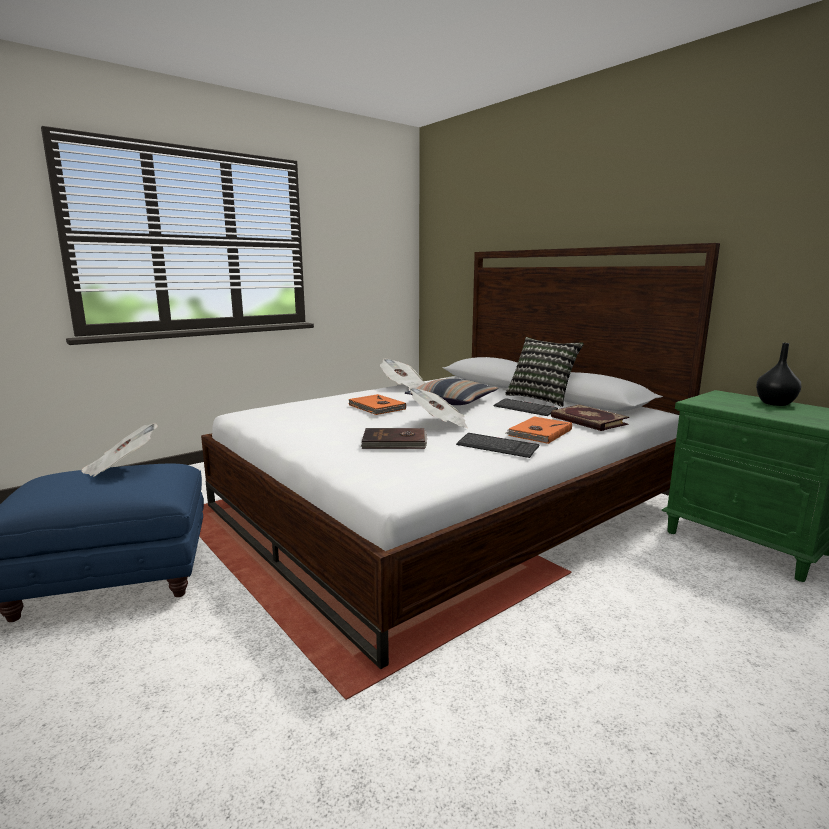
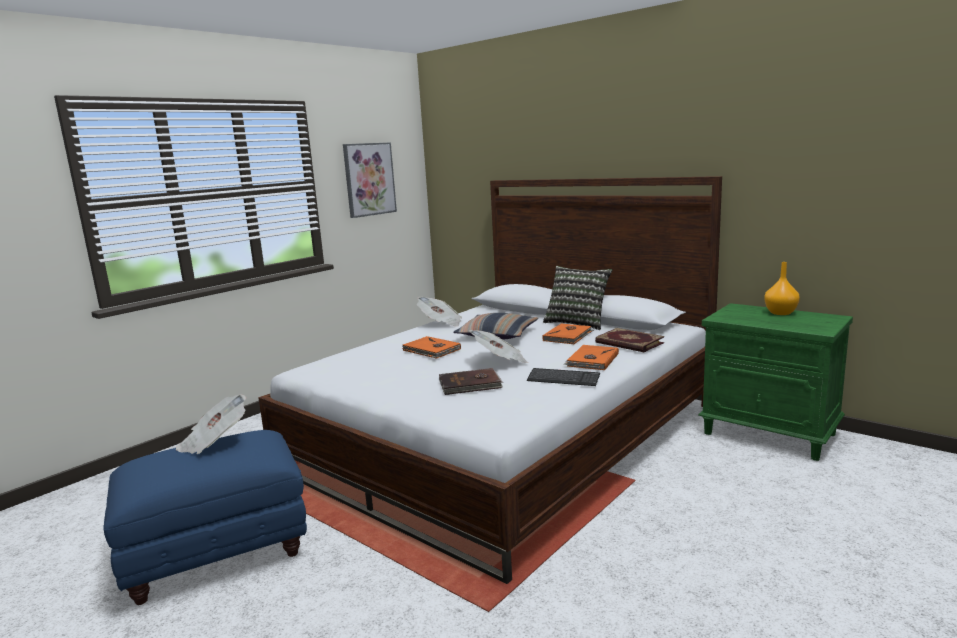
camera: 10 degrees left, 0 degrees up
(359, 245) = (369, 179): none -> picture
(525, 409) = (568, 336): keyboard -> orange book
(774, 403) = (779, 313): black vase -> orange vase

